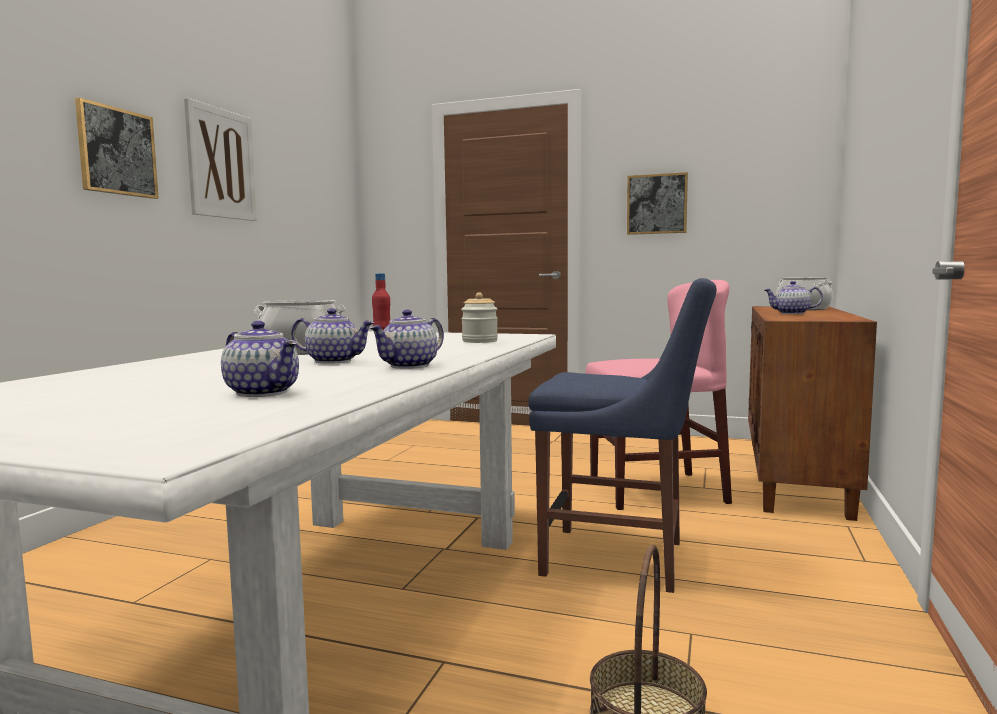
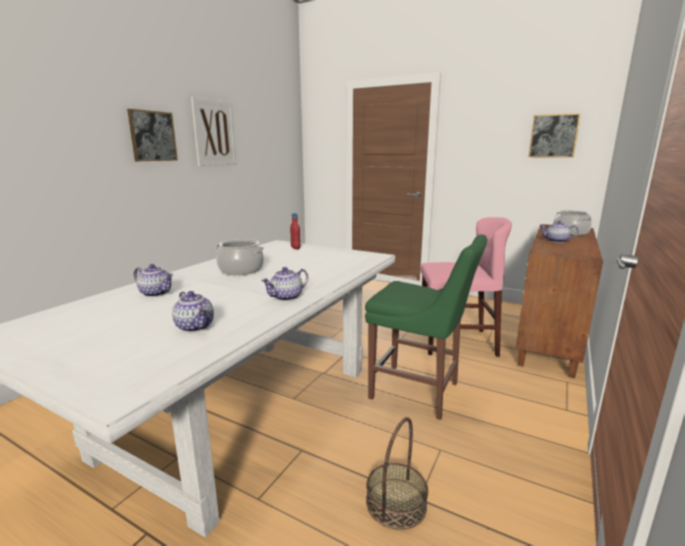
camera: 10 degrees right, 10 degrees up
(334, 361) = (251, 286): teapot -> teapot (156, 293)
(479, 341) = (344, 263): jar -> none
(622, 559) = (418, 392): blue chair -> green chair
(657, 204) = (485, 152): picture -> picture (553, 136)

